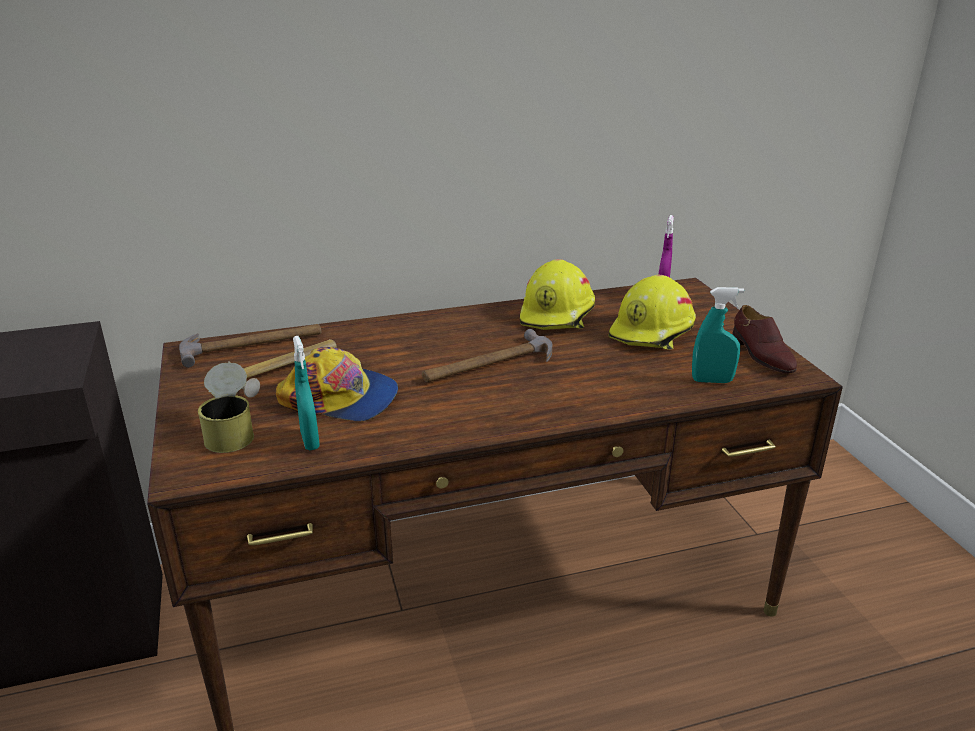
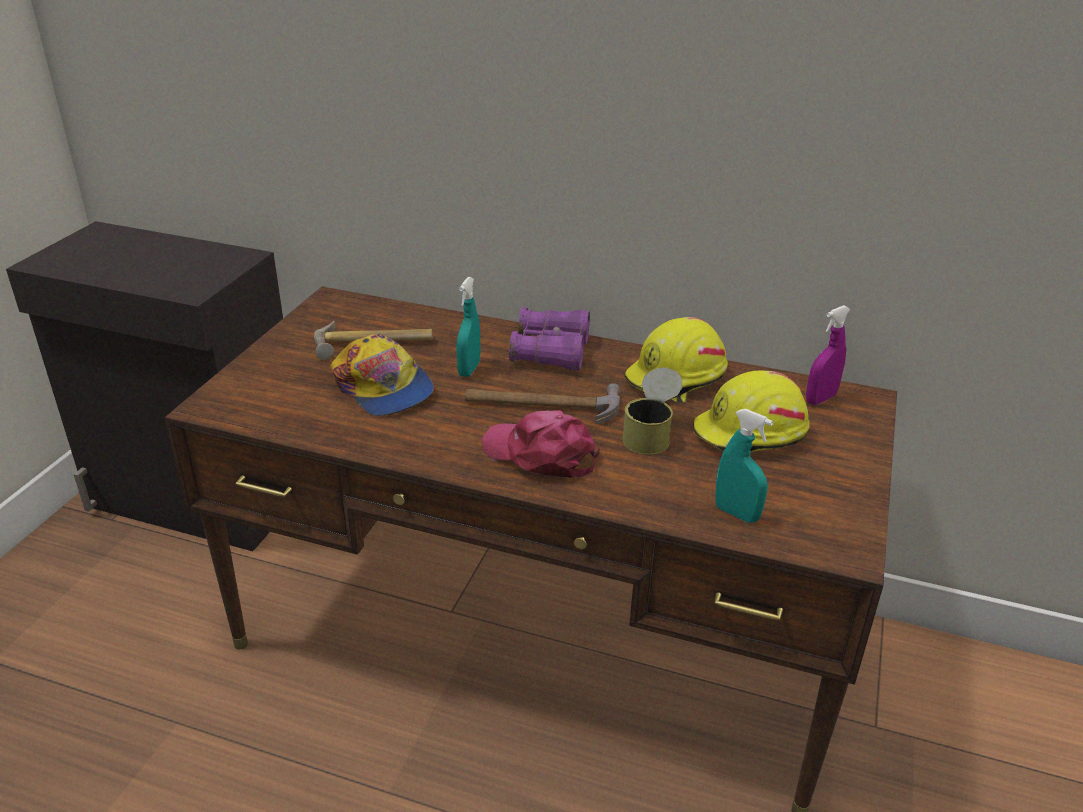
camera: 35 degrees right, 5 degrees up
(231, 431) = (276, 383): can -> can (651, 433)
(252, 345) = (379, 312): hammer -> none
(310, 441) = (317, 415): turquoise spray bottle -> turquoise spray bottle (469, 369)
(443, 327) = (551, 352): none -> purple binoculars
(536, 396) = (541, 454): none -> pink cap
(761, 355) = (836, 510): brown shoe -> none

